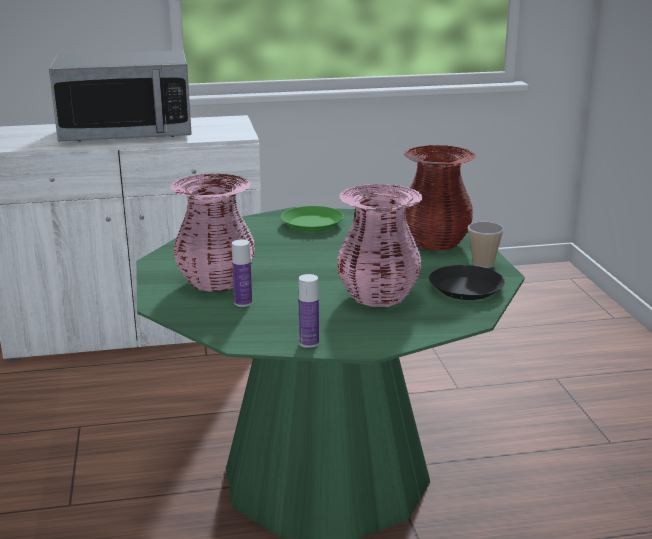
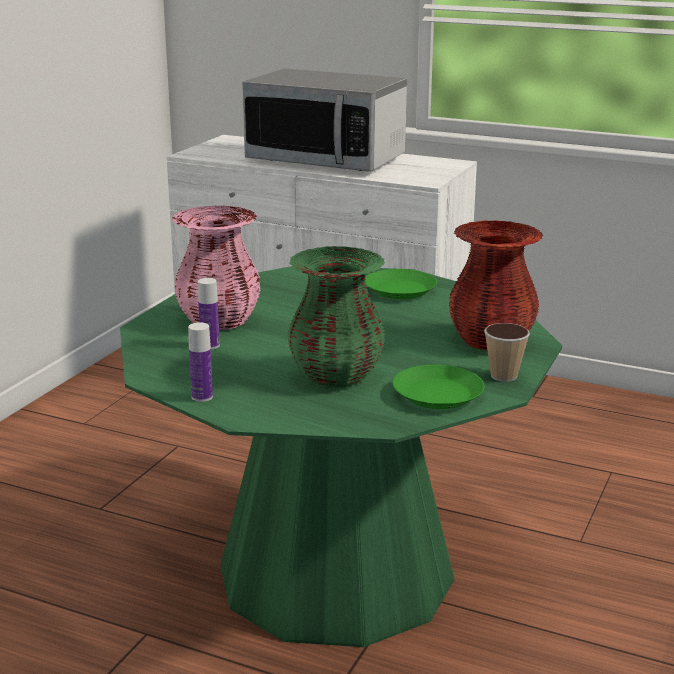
camera: 35 degrees right, 0 degrees up
(378, 297) = (336, 376): pink vase -> green vase
(467, 288) = (439, 395): black plate -> green plate

